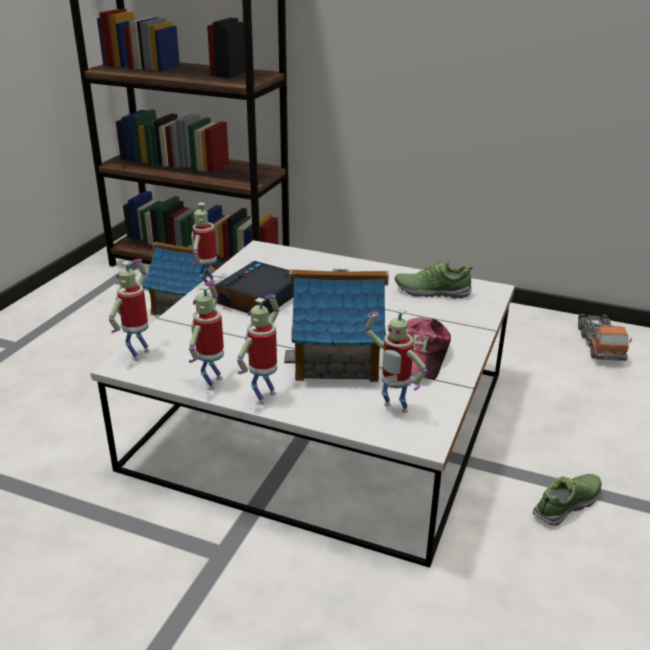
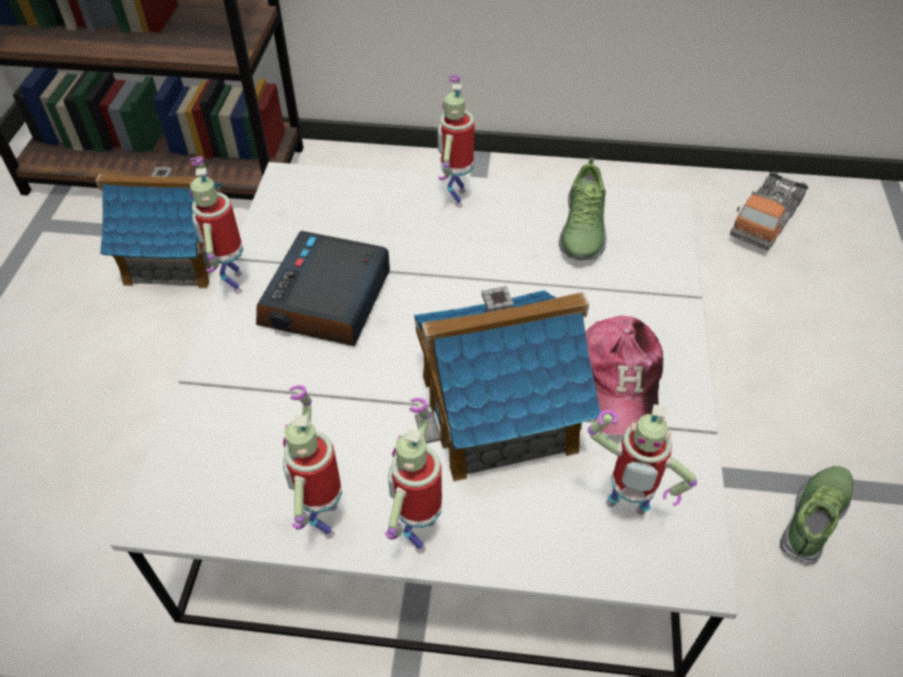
camera: 15 degrees left, 20 degrees up
(138, 354) = (178, 479): toy robot -> toy robot (456, 197)
(432, 291) = (581, 229): shoe -> shoe turned 75 degrees counterclockwise
(599, 345) = (766, 219): toy truck -> toy truck turned 45 degrees clockwise

